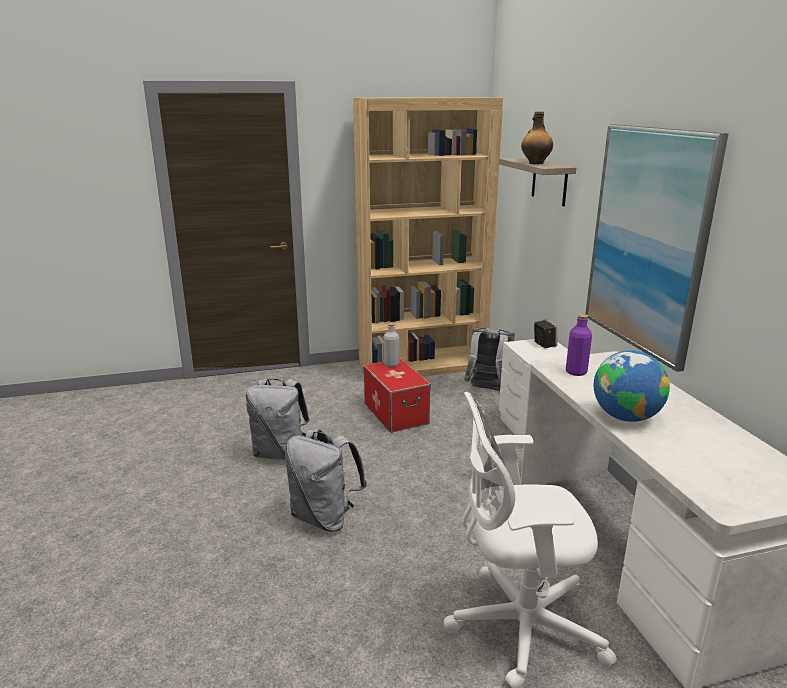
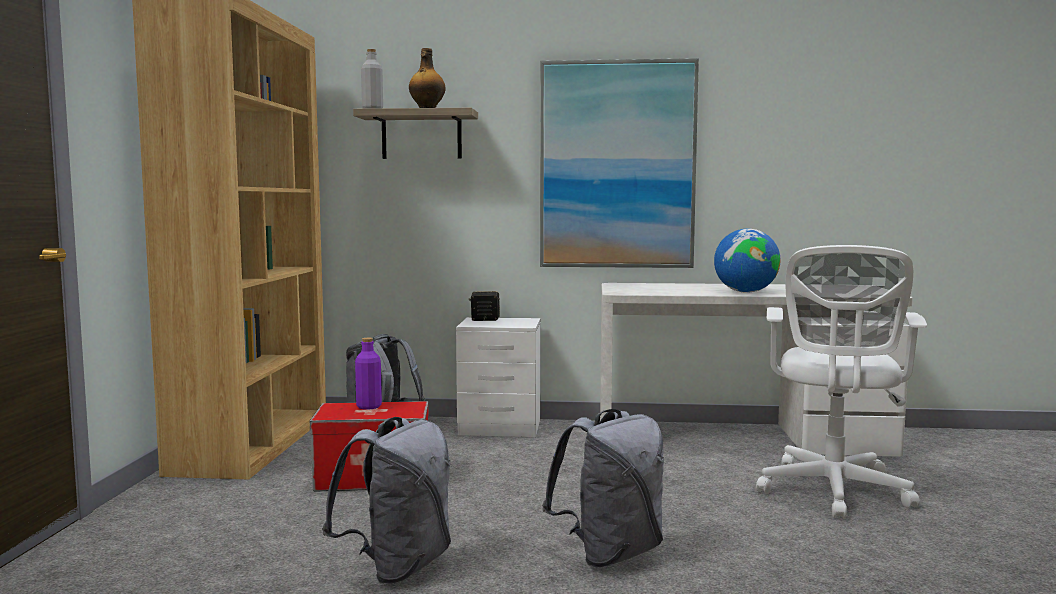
camera: 70 degrees left, 15 degrees down
(391, 364) = (336, 408): grey bottle -> grey bottle (372, 109)
(576, 372) = (643, 290): purple bottle -> purple bottle (369, 406)

